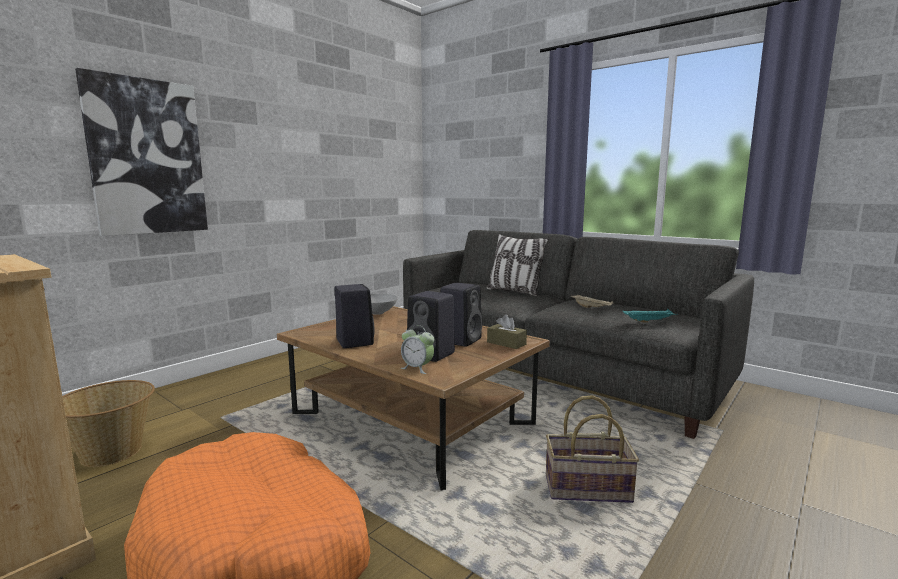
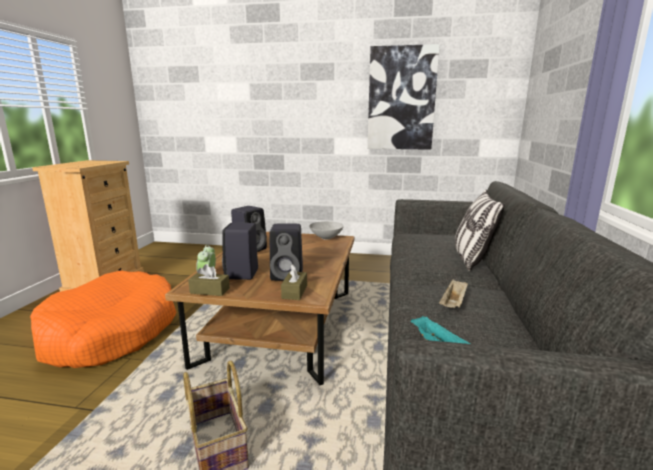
camera: 60 degrees right, 5 degrees up
(112, 452) = (187, 267): basket -> none
(147, 157) = (259, 109): picture -> picture (401, 99)
(463, 370) = (210, 291): none -> brown tissue box

